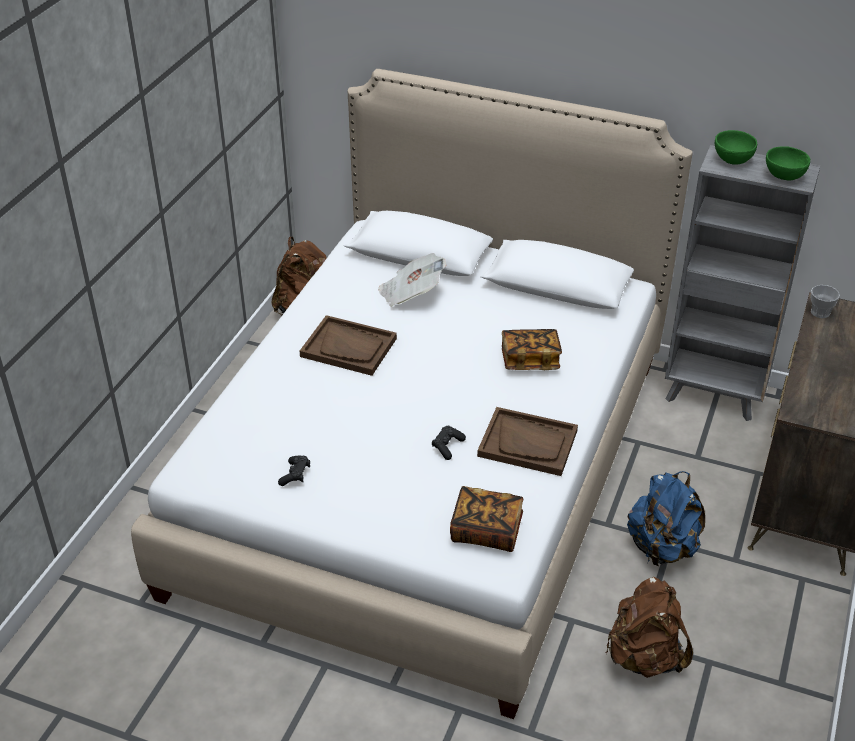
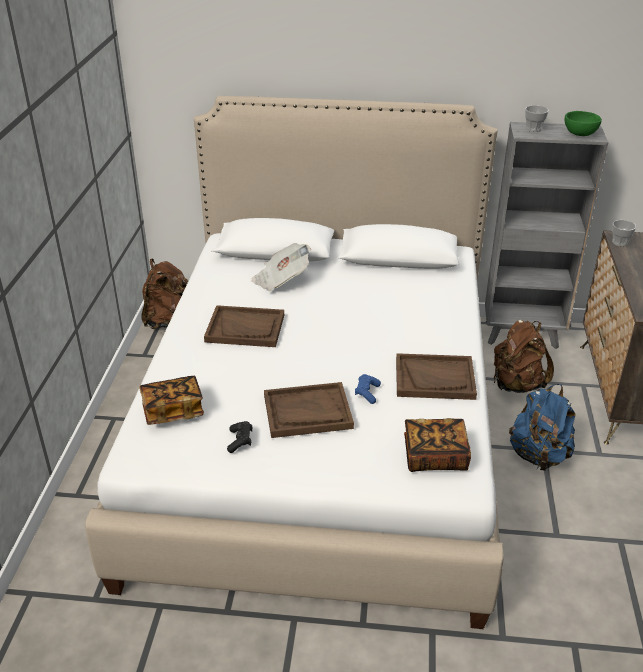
camera: 15 degrees left, 5 degrees down
(375, 456) = (307, 412): none -> brown tray
(447, 446) = (367, 393): black game controller -> blue game controller
(530, 360) = (404, 315): book -> book (173, 411)
(644, 657) = (567, 548): brown backpack -> brown backpack (516, 384)
(732, 160) = (533, 129): green bowl -> cup

